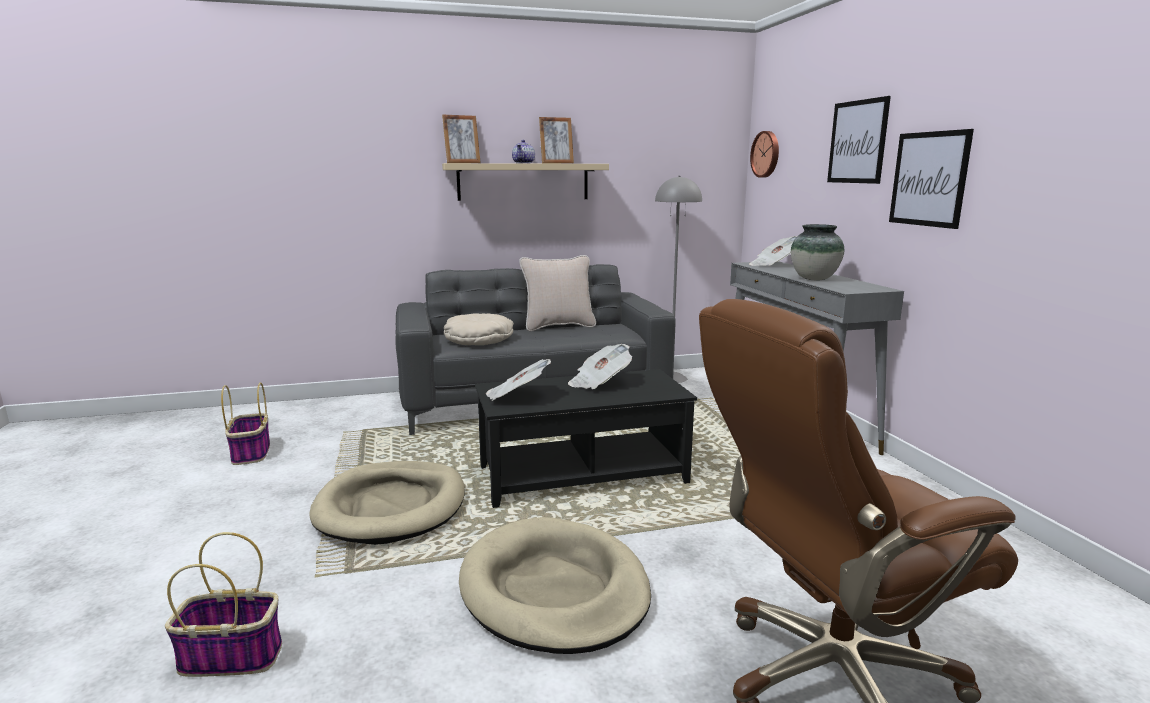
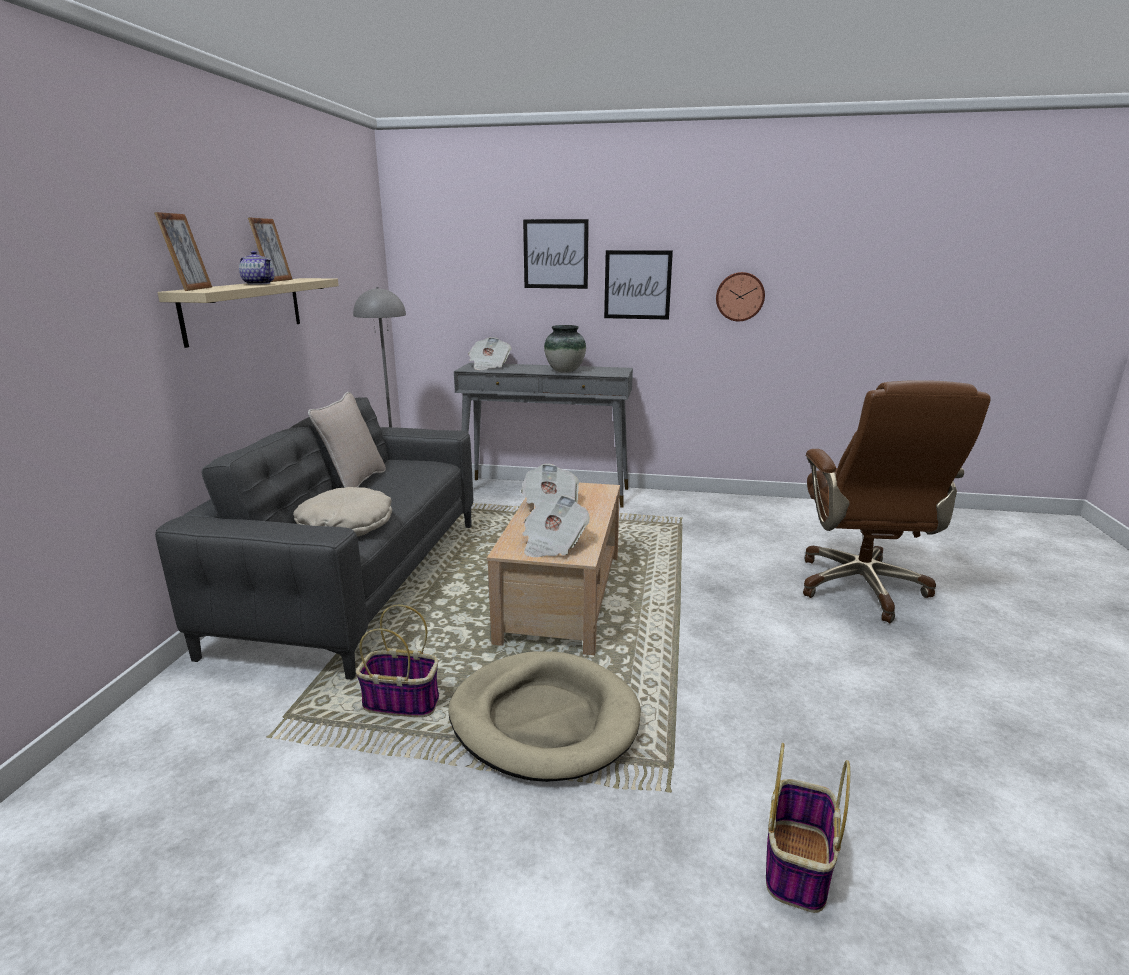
camera: 65 degrees left, 5 degrees up
(251, 453) = (232, 853): basket -> basket (403, 702)
(554, 590) = (745, 653): beige dog bed -> none
(582, 473) = (560, 596): black coffee table -> beige coffee table
(766, 154) = (422, 260): wall clock -> wall clock (739, 296)

